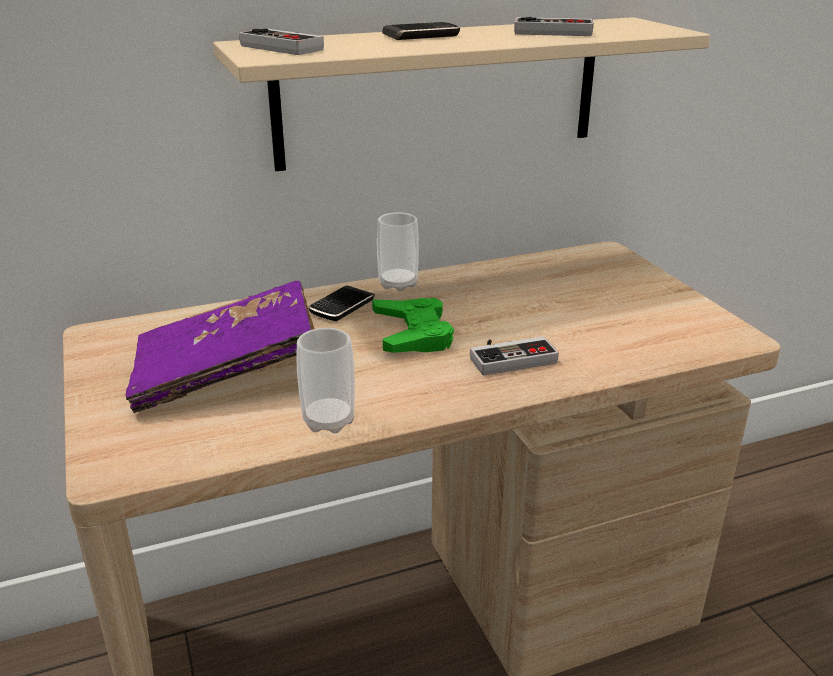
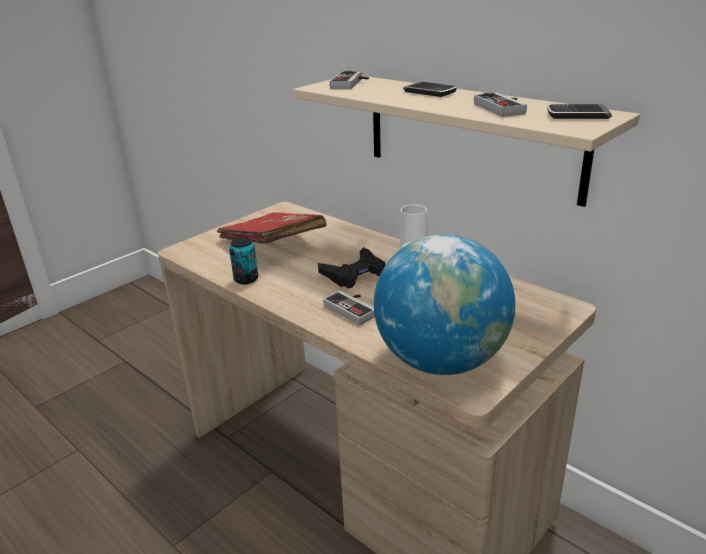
camera: 65 degrees right, 0 degrees up
(227, 372) = (272, 244): purple book -> red book
(328, 421) = (246, 279): cup -> can
(342, 307) = (366, 247): phone -> phone (578, 115)
(412, 333) = (354, 274): green game controller -> black game controller
(671, 337) = (441, 361): none -> globe

